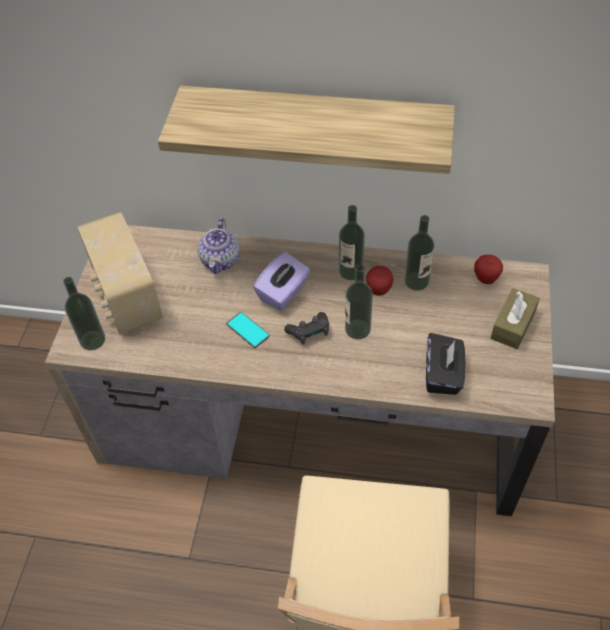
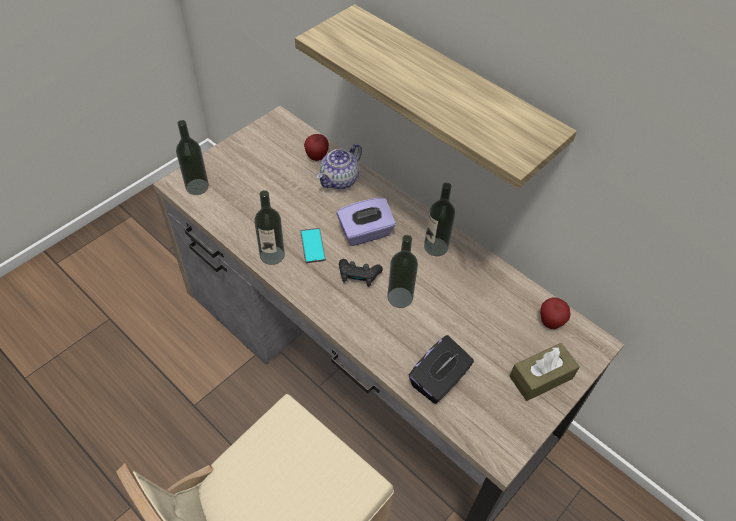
camera: 30 degrees right, 0 degrees up
(126, 297) = (247, 168): radio -> none
(378, 290) = (445, 276): apple -> apple (317, 157)
(416, 281) = (485, 287): bottle -> bottle (272, 255)

